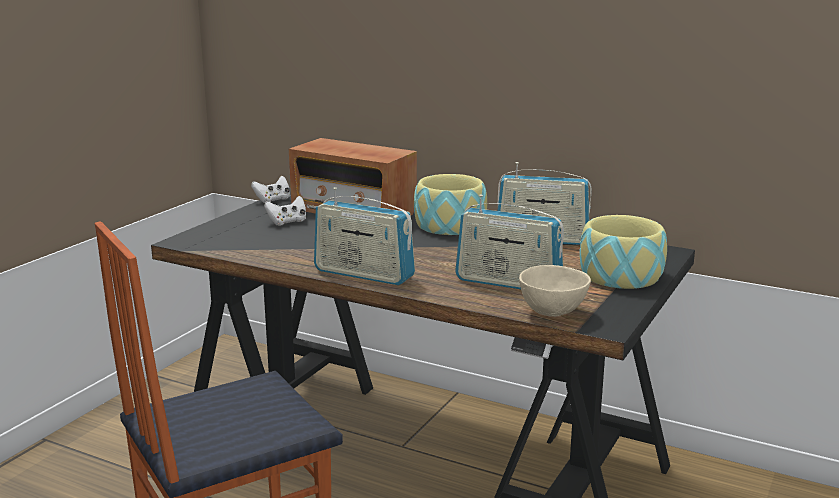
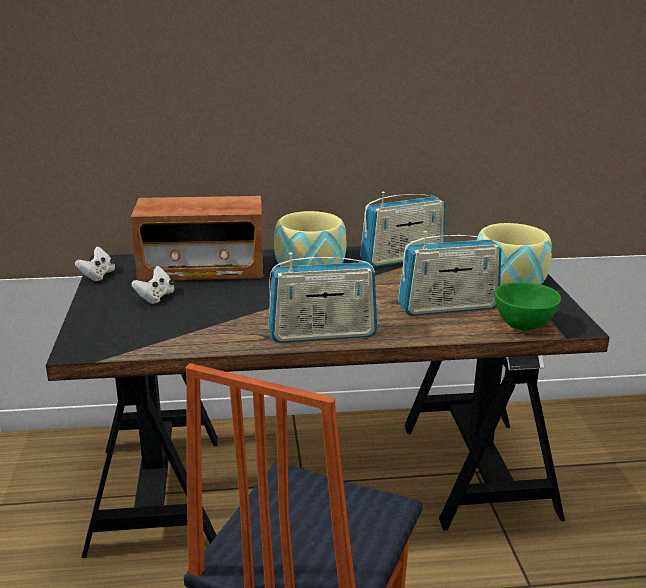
camera: 35 degrees left, 5 degrees up
(554, 312) = (524, 325): beige bowl -> green bowl

